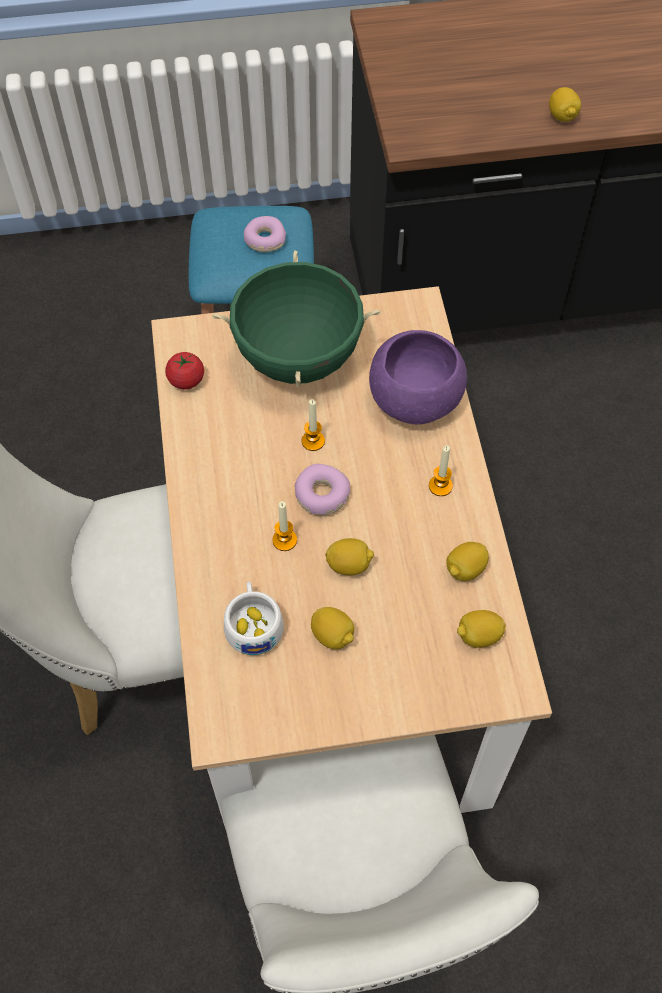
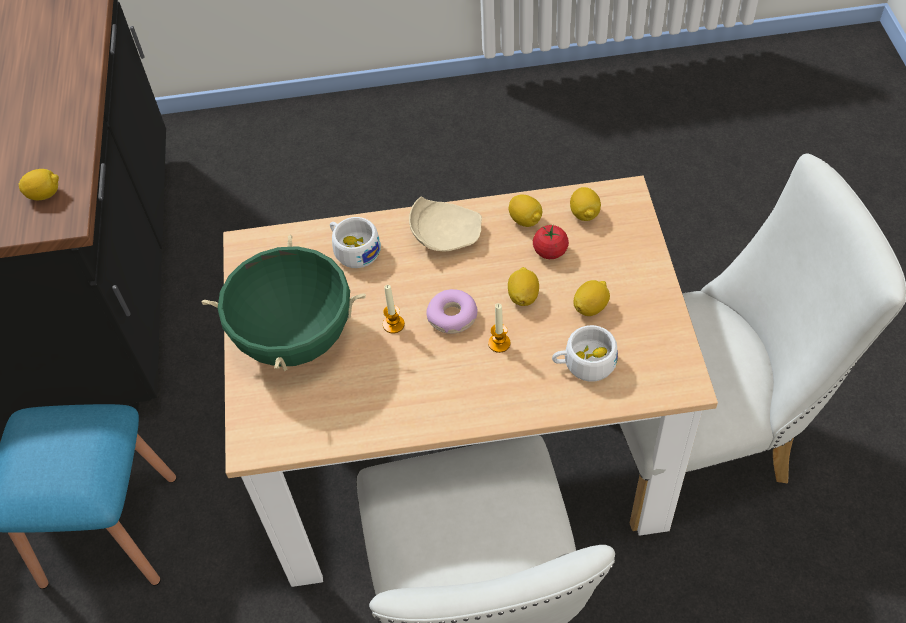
camera: 85 degrees left, 5 degrees down
(186, 380) = (311, 433): tomato -> tomato (550, 251)
(264, 240) = (59, 440): donut -> none
(416, 400) = (353, 249): purple bowl -> white cup
(440, 486) = (445, 234): candle -> beige plate
(562, 116) = (64, 108): lemon -> lemon (45, 194)

